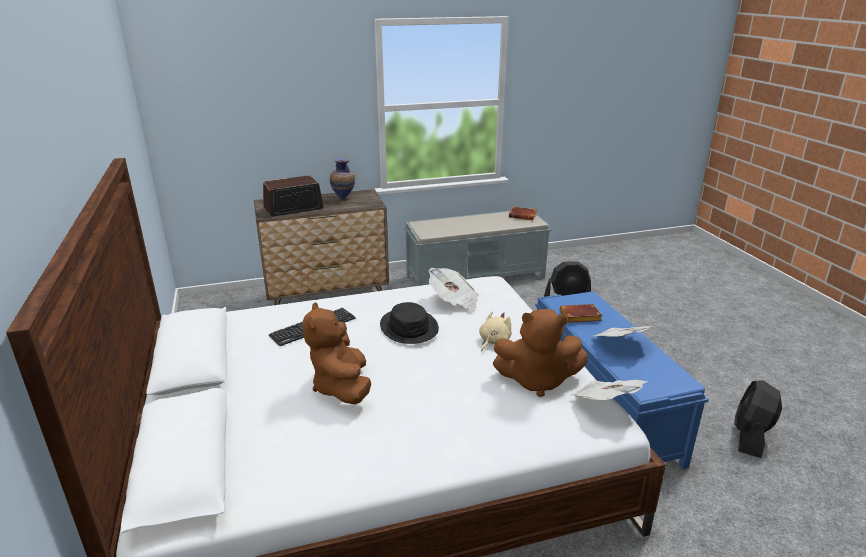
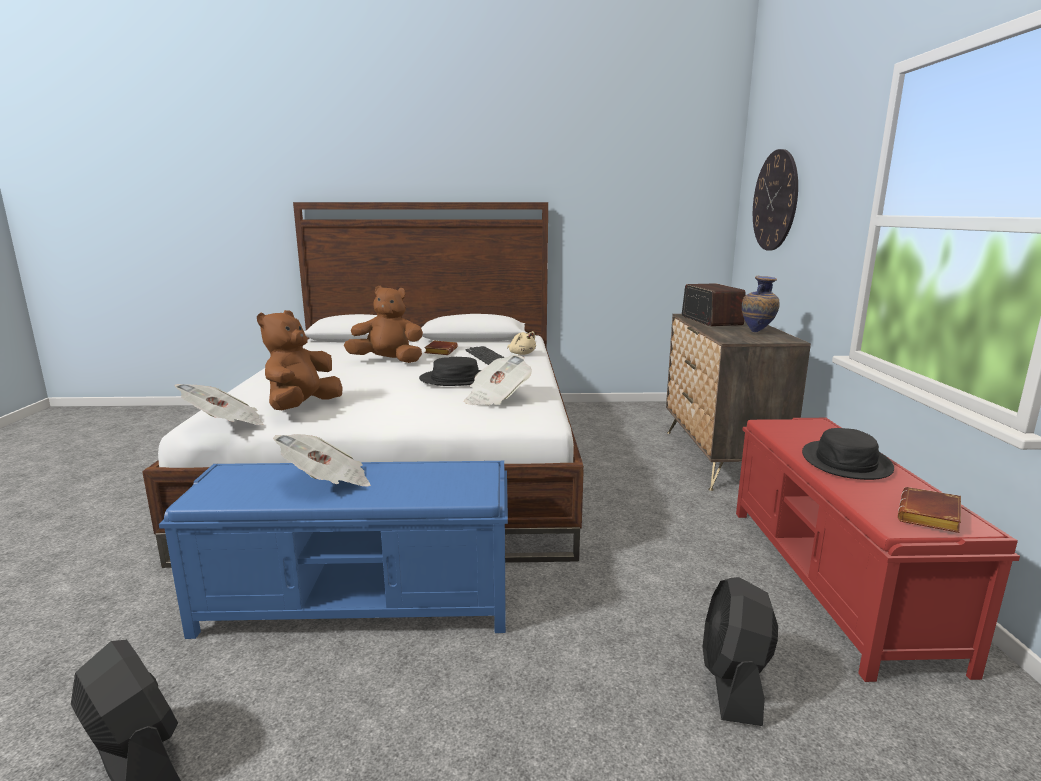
camera: 105 degrees right, 10 degrees down
(233, 103) = (775, 201): none -> wall clock
(475, 222) = (846, 462): none -> black hat
(476, 277) = (834, 580): grey bench -> red bench
(493, 341) = (393, 404): beige plush toy -> beige plush toy (521, 354)
(579, 317) = (421, 473): brown book -> brown book (440, 351)

